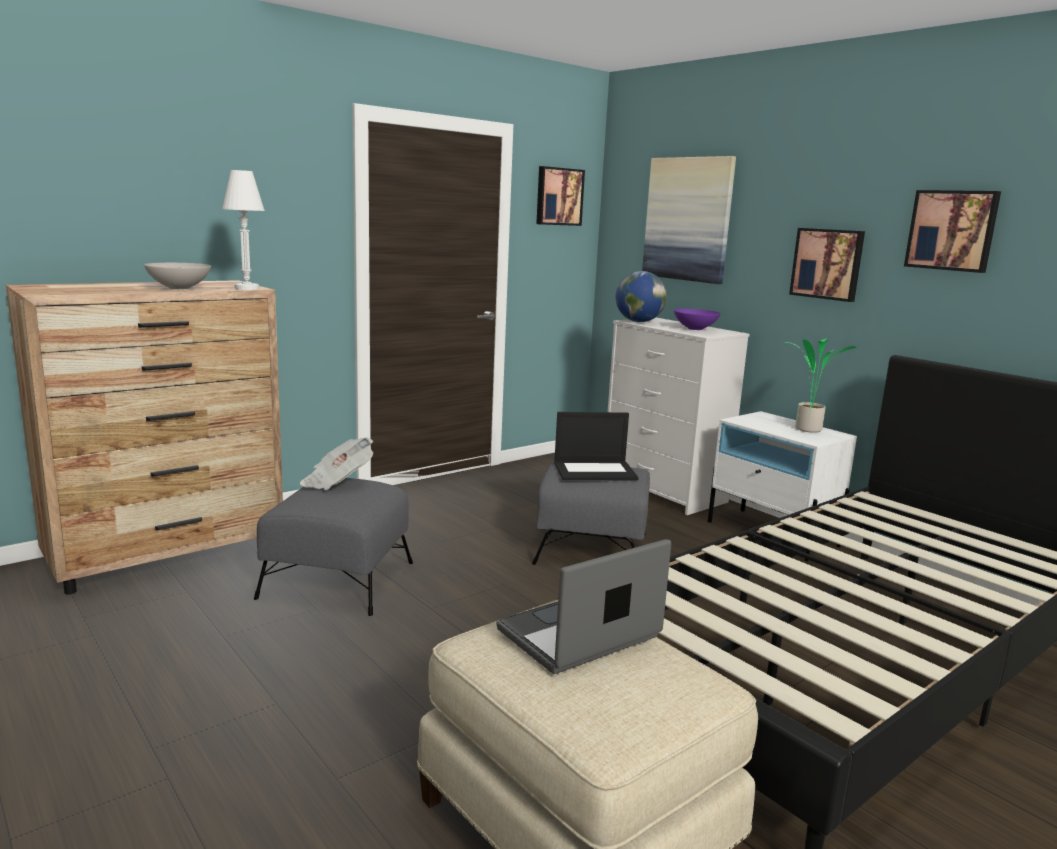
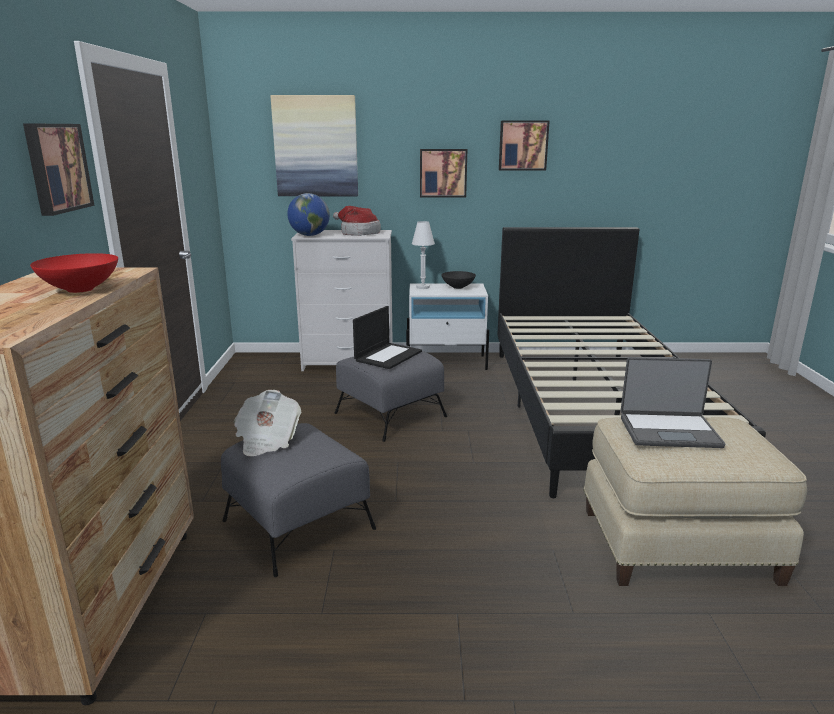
camera: 50 degrees left, 5 degrees up
(178, 288) = (79, 290): white bowl -> red bowl
(247, 288) = (133, 272): white table lamp -> white table lamp (423, 287)
(558, 196) = (195, 132): picture -> picture (56, 168)
(580, 635) = (669, 431): laptop -> laptop turned 90 degrees counterclockwise
(695, 329) = (357, 233): purple bowl -> hat
(806, 429) = (458, 287): potted plant -> black bowl

